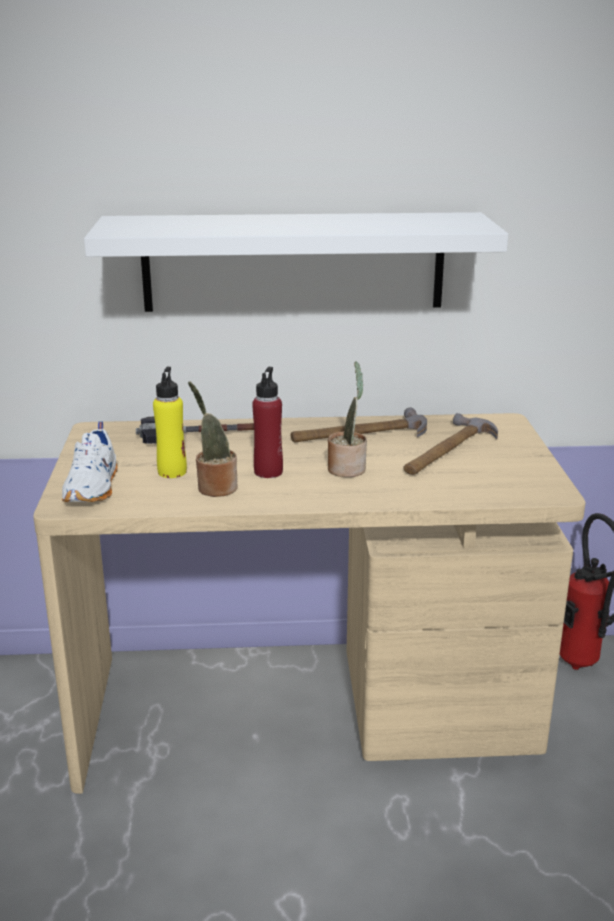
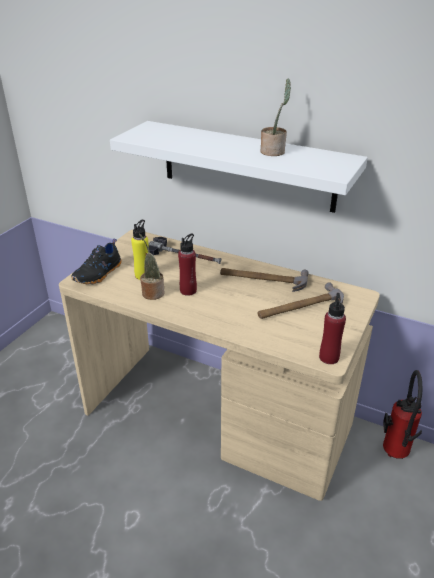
camera: 30 degrees right, 10 degrees up
(94, 488) = (99, 274): white shoe -> black shoe
(348, 468) = (231, 301): potted plant -> potted plant (274, 151)
(548, 490) = (329, 357): none -> red bottle

